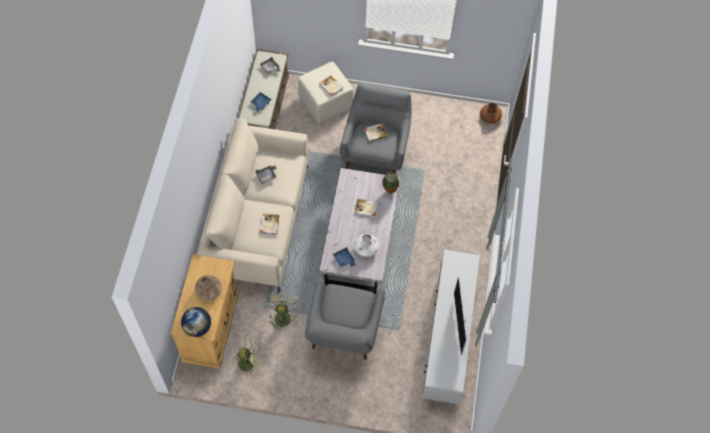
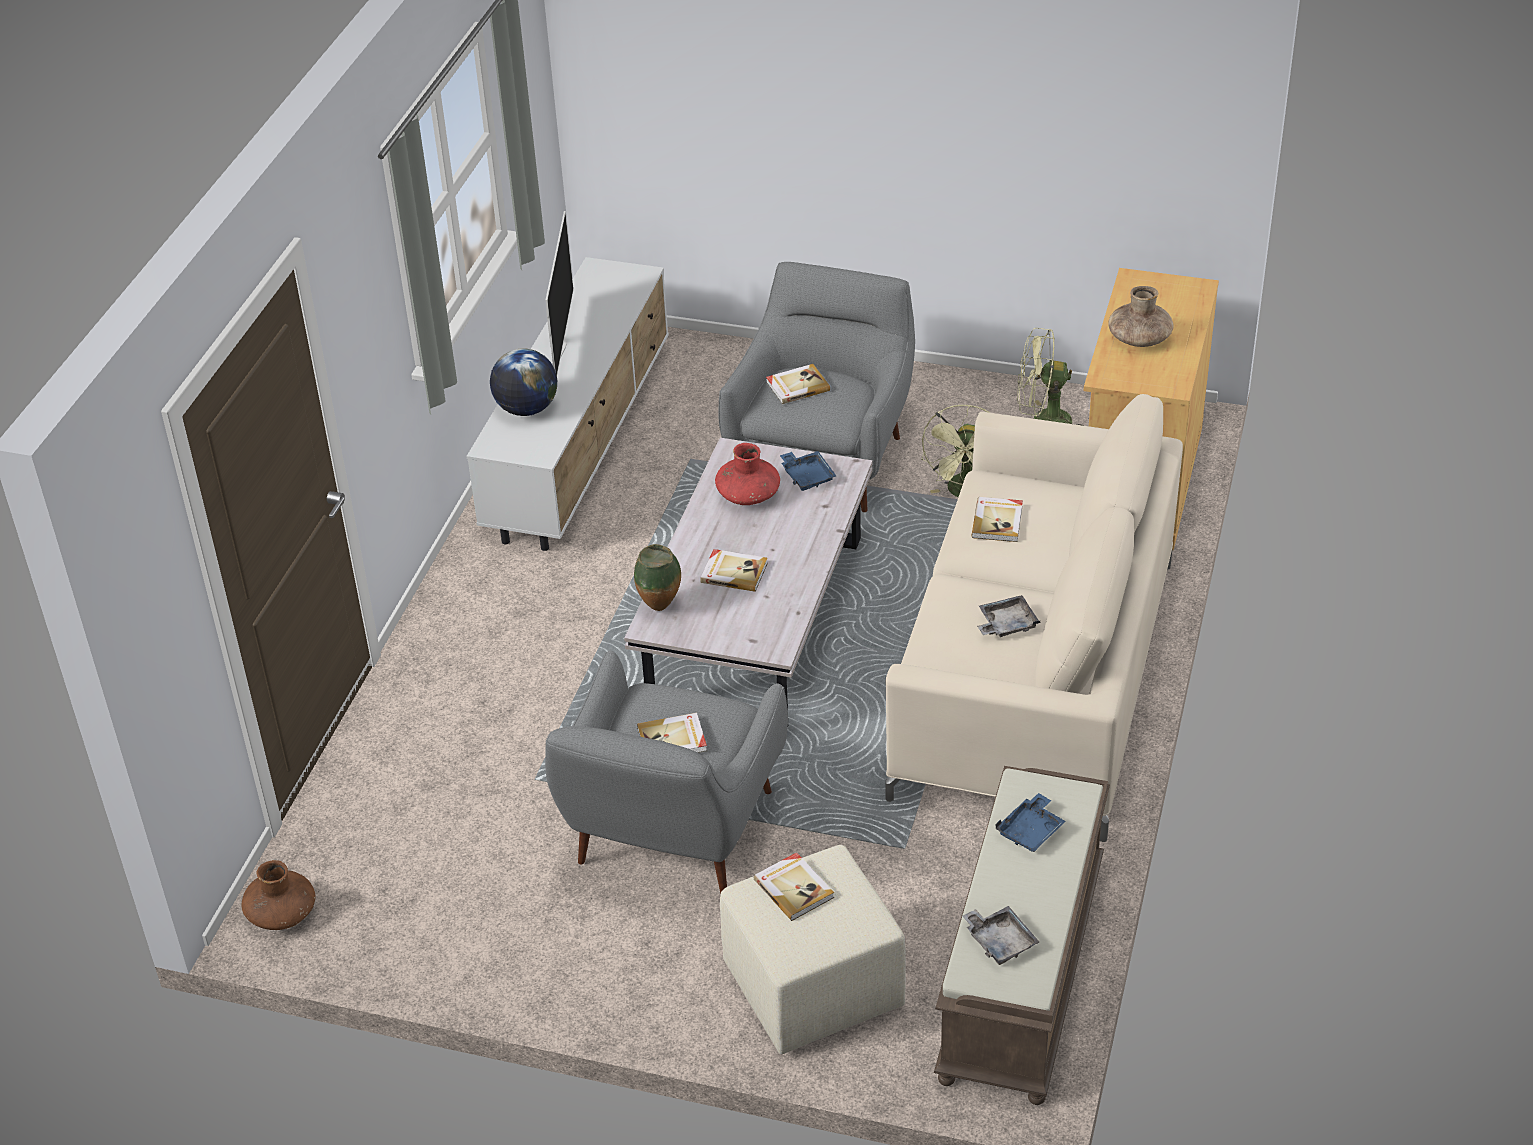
camera: 170 degrees left, 20 degrees down
(198, 327) = (1157, 286): globe -> globe (526, 409)
(353, 310) = (797, 386): none -> book
(366, 248) = (748, 495): white vase -> red vase

